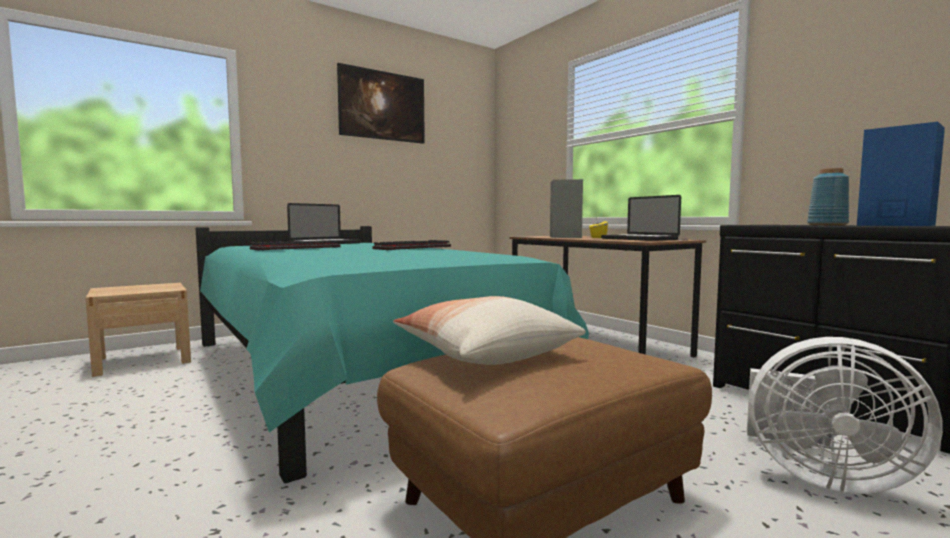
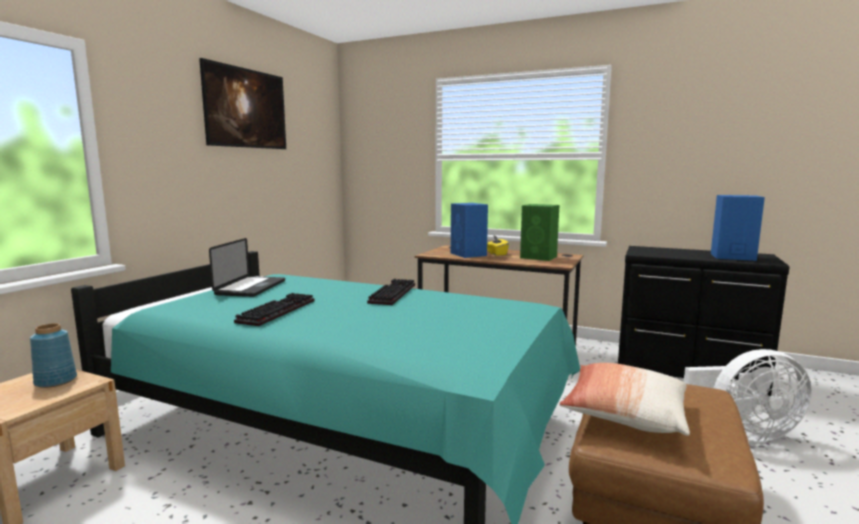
camera: 30 degrees left, 5 degrees up
(565, 237) = (468, 254): grey speaker -> blue speaker
(638, 239) = (539, 257): laptop -> green speaker
(828, 225) = (684, 251): blue vase -> blue vase (56, 381)

